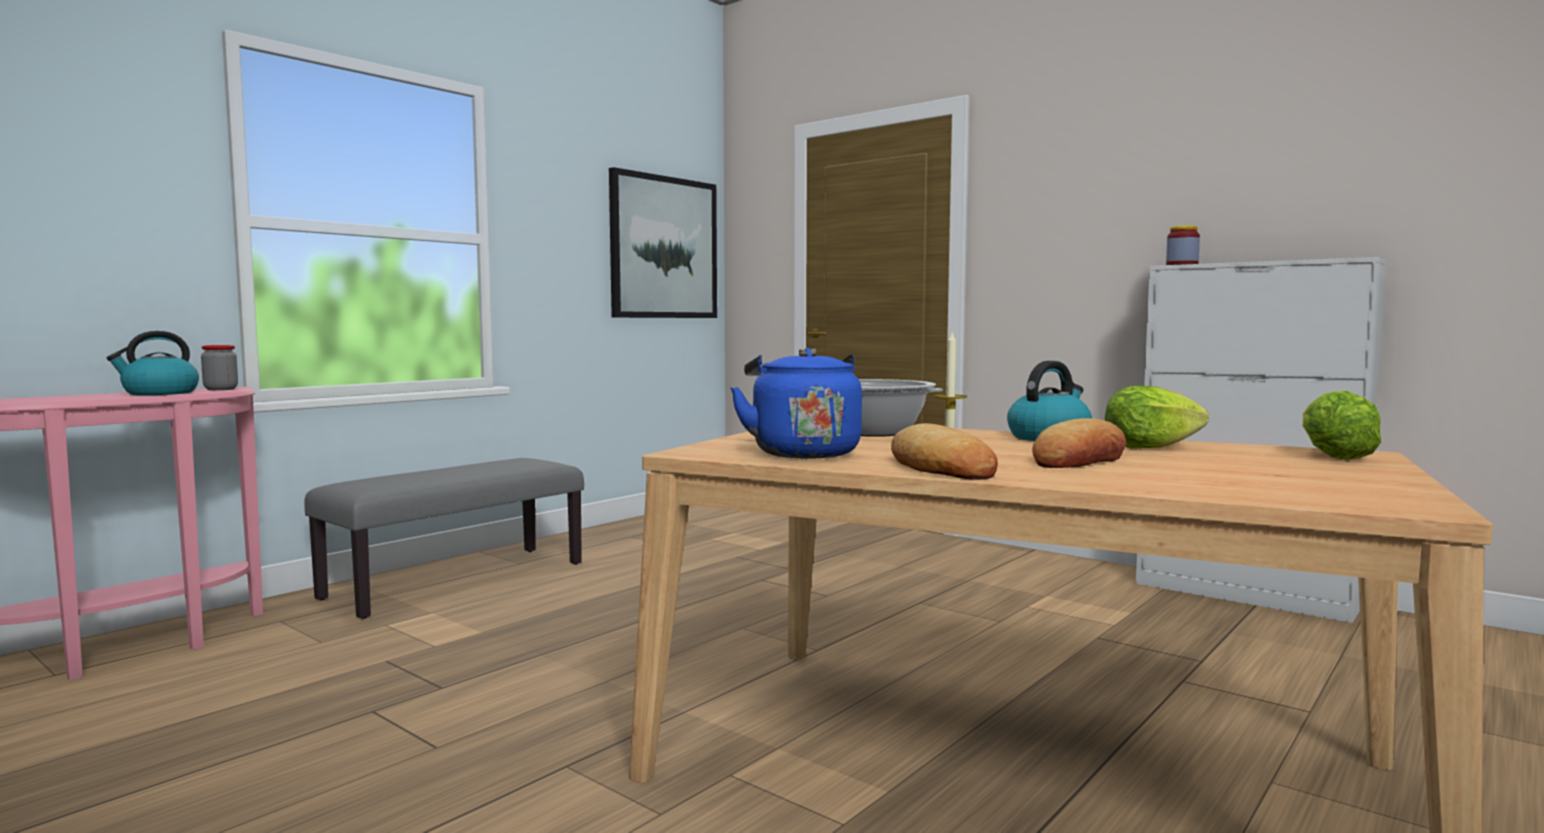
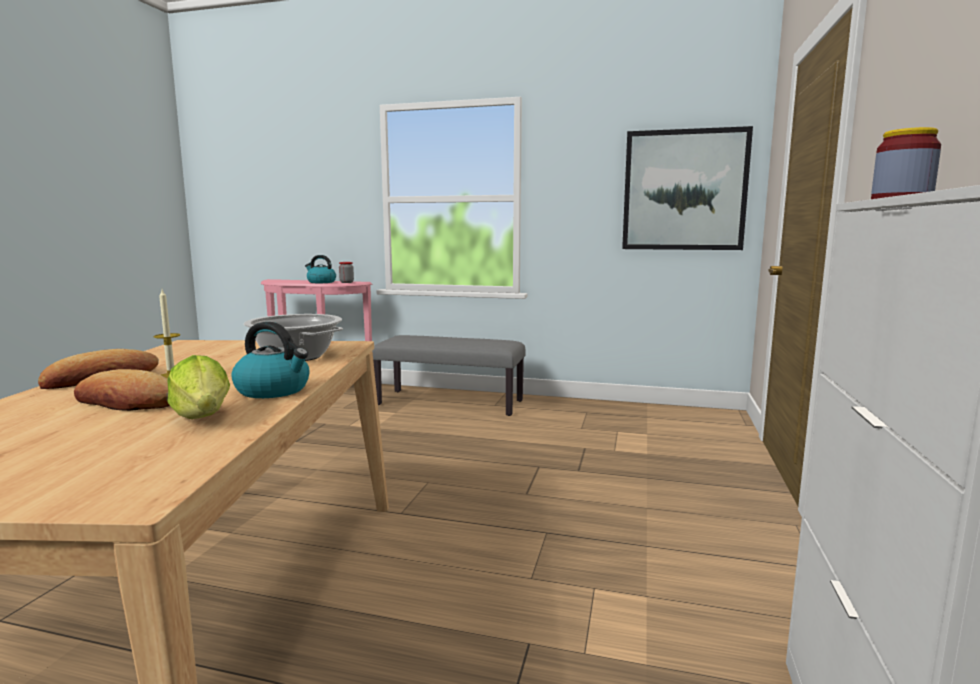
camera: 65 degrees right, 5 degrees up
(802, 453) = (180, 355): blue kettle -> none
(1333, 456) = (114, 482): lettuce -> none

